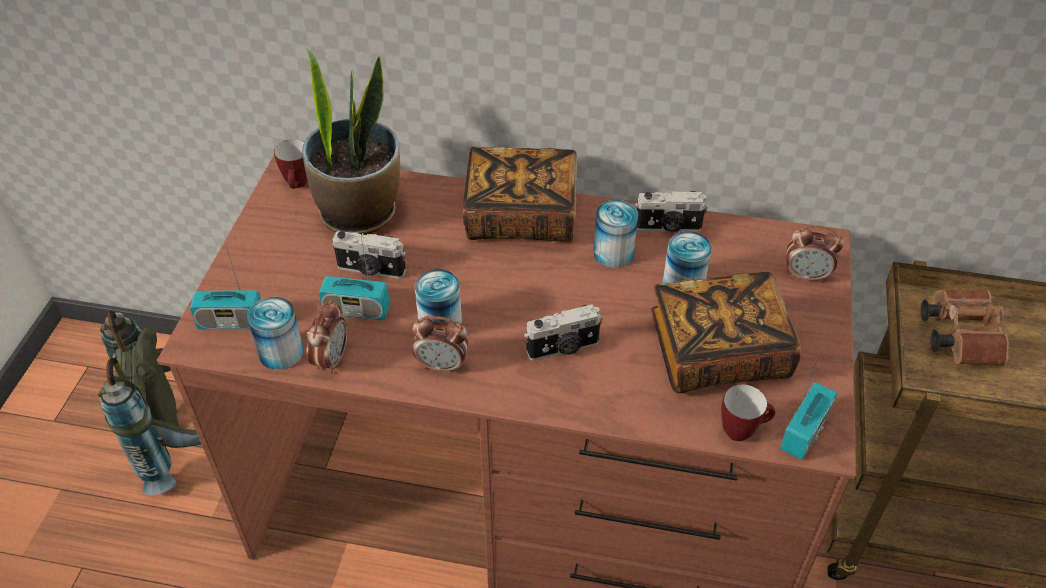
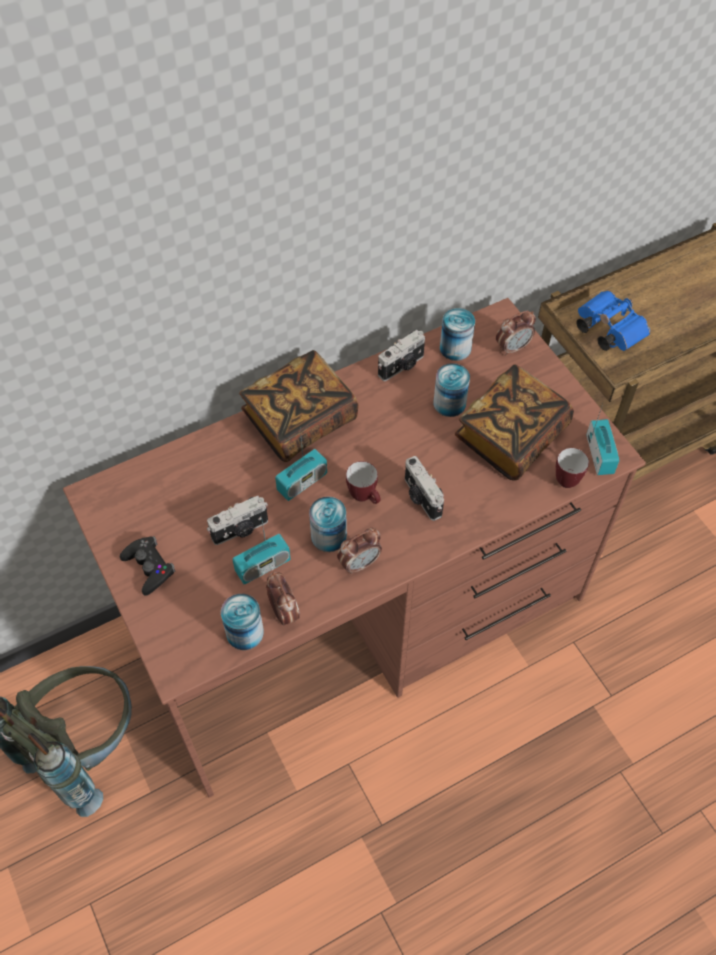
camera: 40 degrees left, 10 degrees up
(231, 322) = (185, 637): radio -> radio (302, 482)
(267, 250) = (149, 567): none -> black game controller
(298, 186) = (113, 502): mug -> mug (365, 497)
(359, 212) = (184, 492): potted plant -> none
(563, 348) = (421, 498): camera -> camera turned 120 degrees clockwise
(613, 253) = (386, 408): can -> can (455, 348)
(958, 335) = (606, 329): brown binoculars -> blue binoculars

